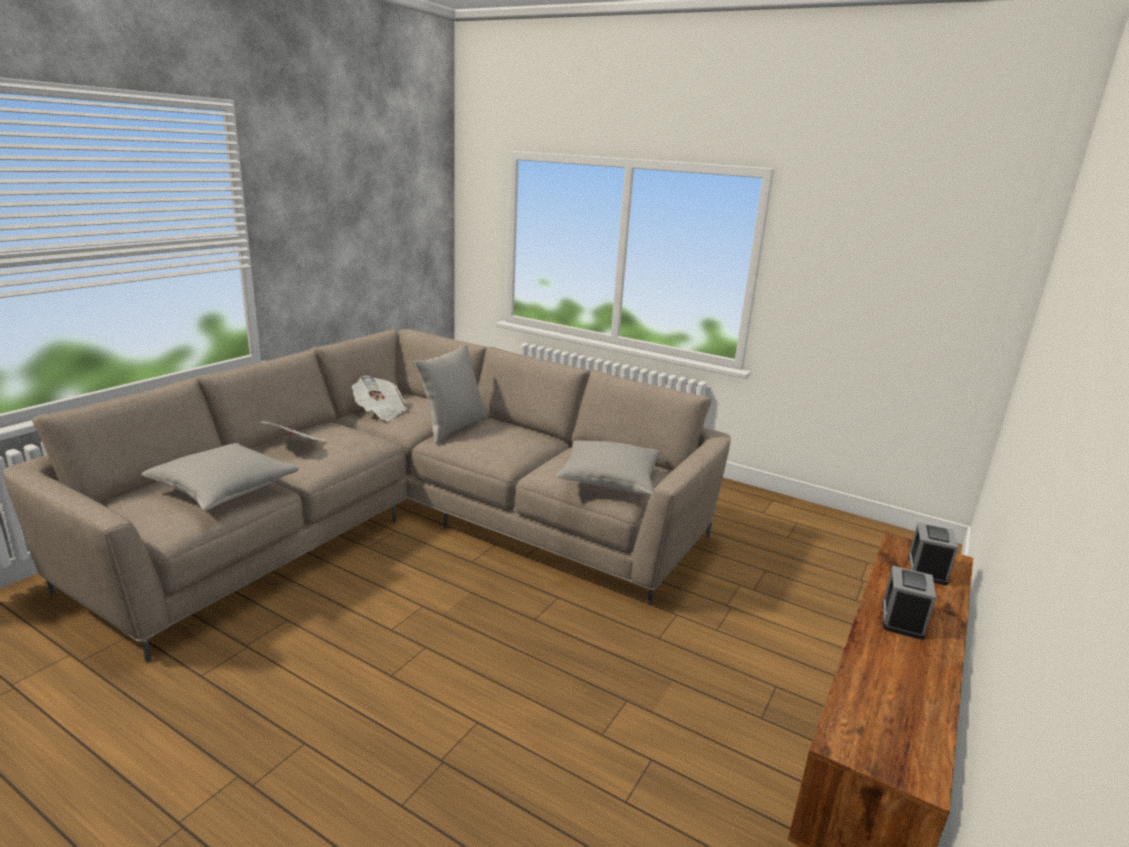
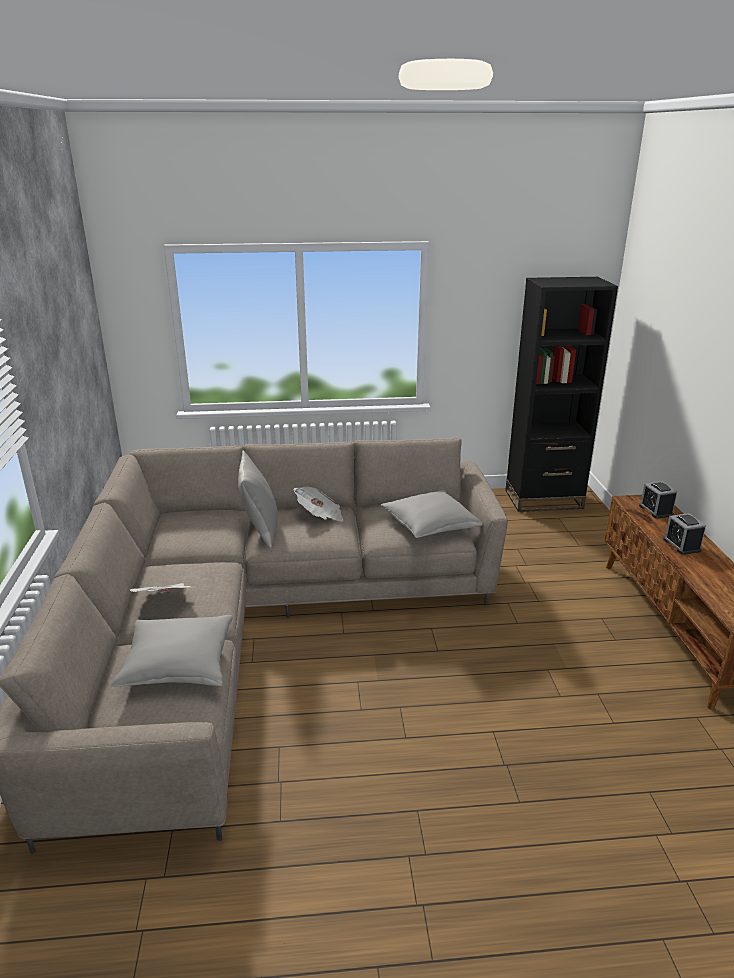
camera: 35 degrees left, 5 degrees up
(380, 411) = (177, 539): newspaper -> newspaper (320, 516)
(873, 537) = (544, 499): none -> black bookcase

